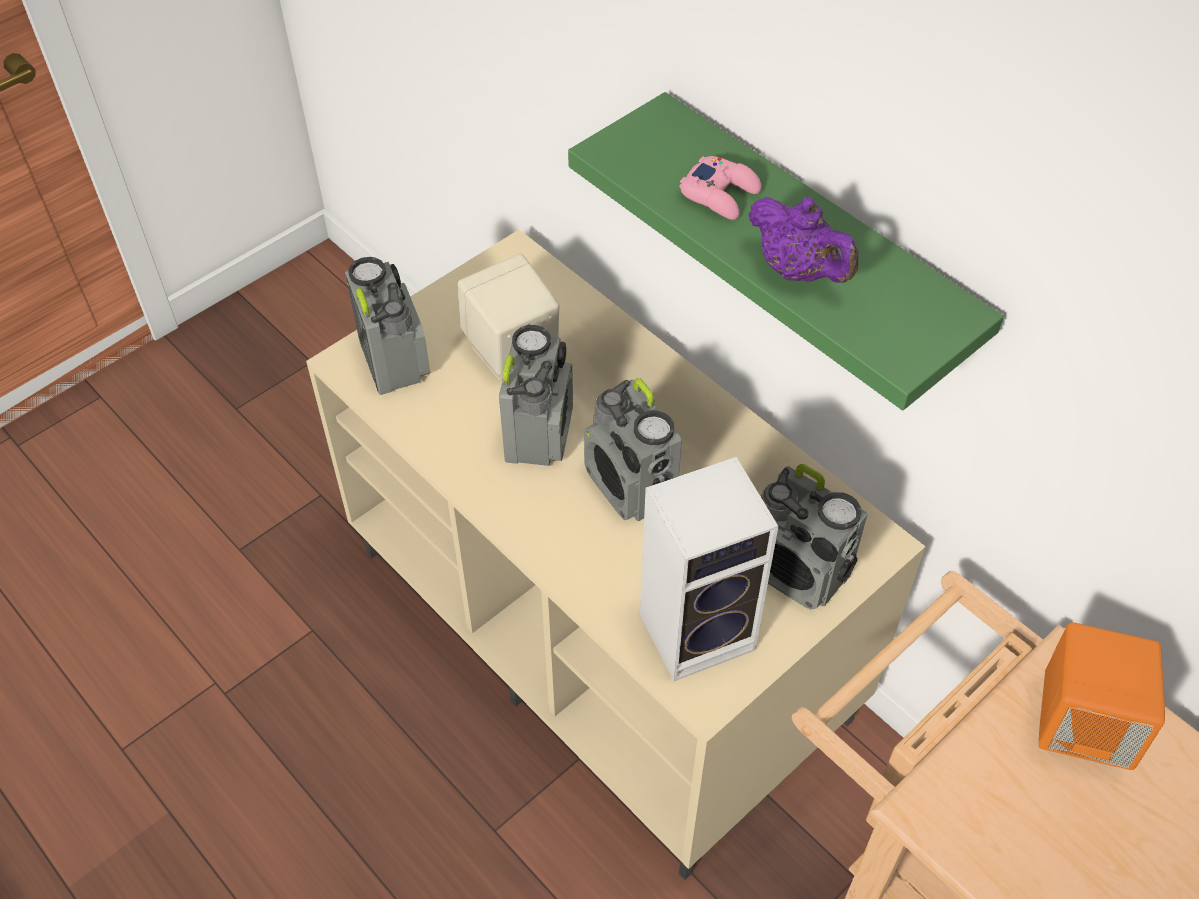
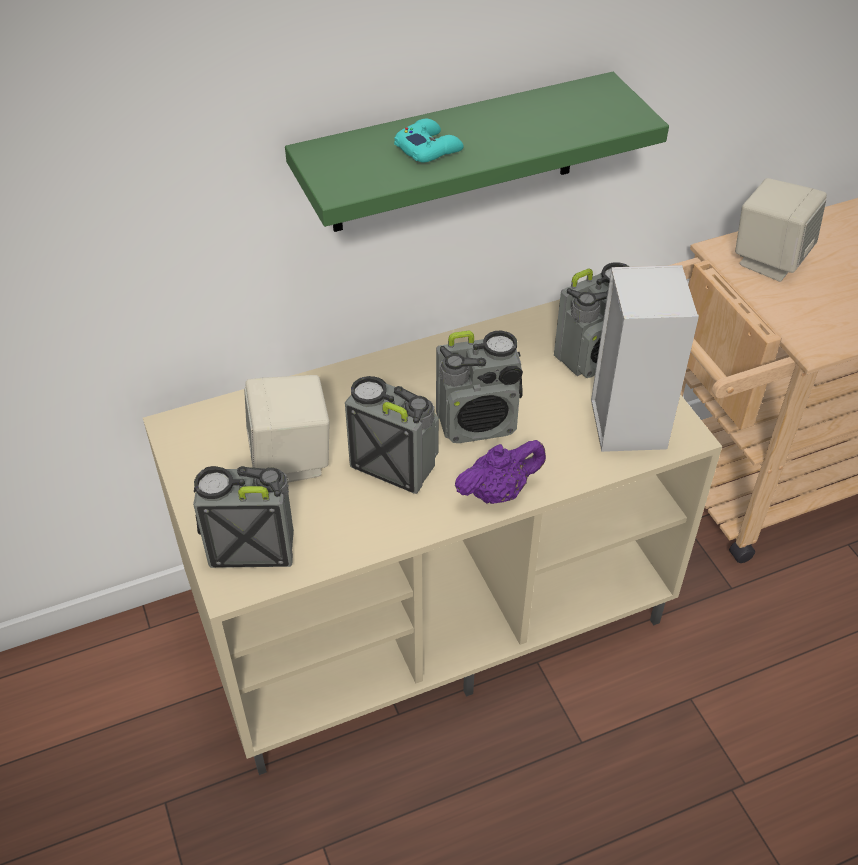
camera: 70 degrees left, 5 degrees down
(720, 194) = (428, 148): pink game controller -> turquoise game controller
(798, 271) = (532, 136): purple teapot -> purple teapot (498, 492)
(1081, 726) = (769, 260): orange speaker -> beige speaker

